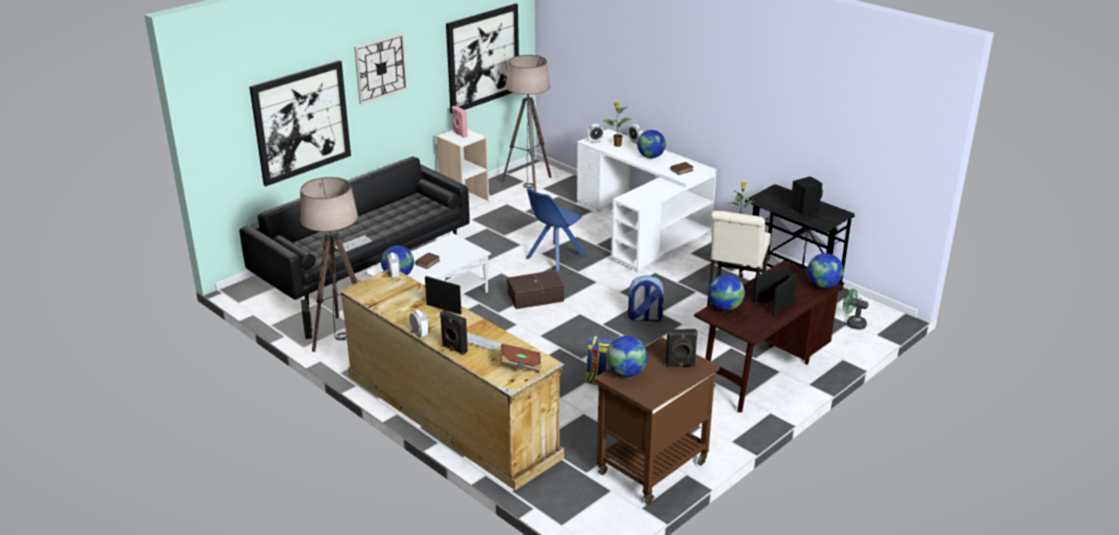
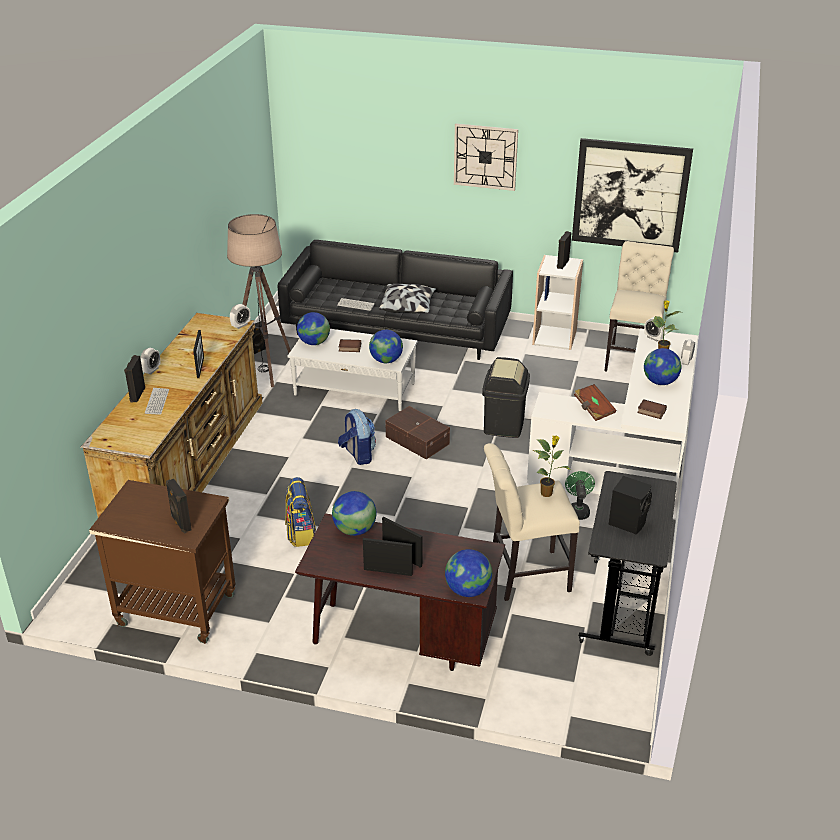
camera: 60 degrees right, 5 degrees up
(301, 122) = (385, 176): picture -> none
(388, 224) = (408, 307): none -> pillow
(459, 134) = (562, 264): pink speaker -> black speaker
(520, 365) = (130, 436): brown book -> brown book (593, 409)
(529, 185) = (632, 359): floor lamp -> beige stool
(554, 257) = (503, 425): blue chair -> black trash can
(626, 373) = (146, 495): globe -> globe (386, 360)
(644, 318) = (441, 520): backpack -> backpack (358, 455)
(852, 323) = (577, 686): green fan -> green fan (578, 510)

